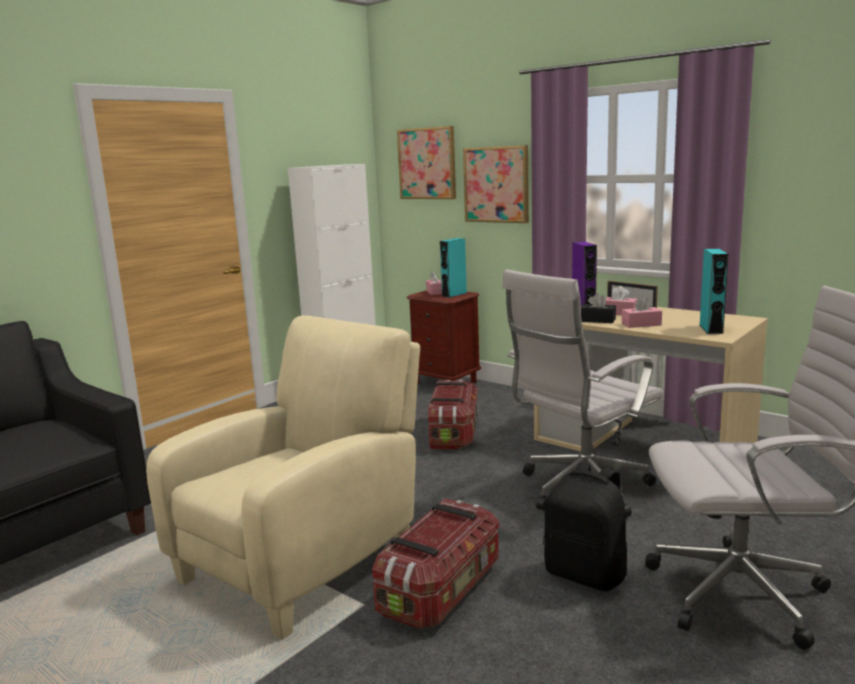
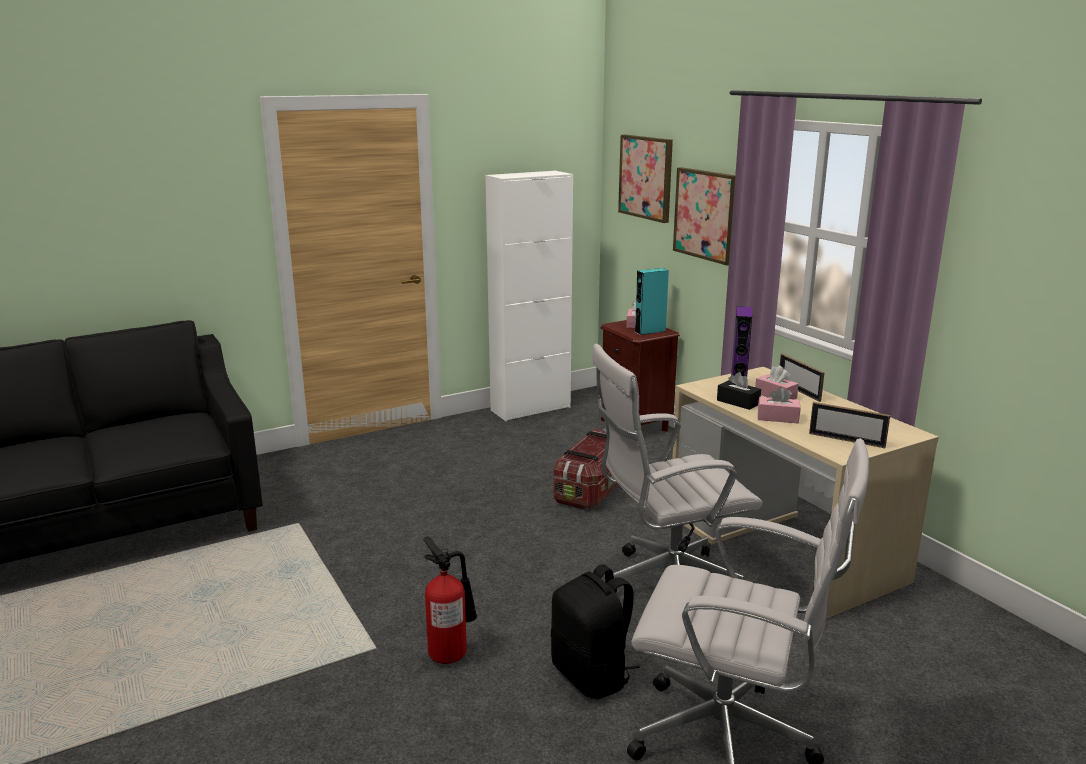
camera: 20 degrees right, 5 degrees up
(306, 559) = (362, 591): beige armchair -> none
(442, 589) = (451, 653): storage box -> fire extinguisher
(711, 329) = (846, 440): turquoise speaker -> picture frame

